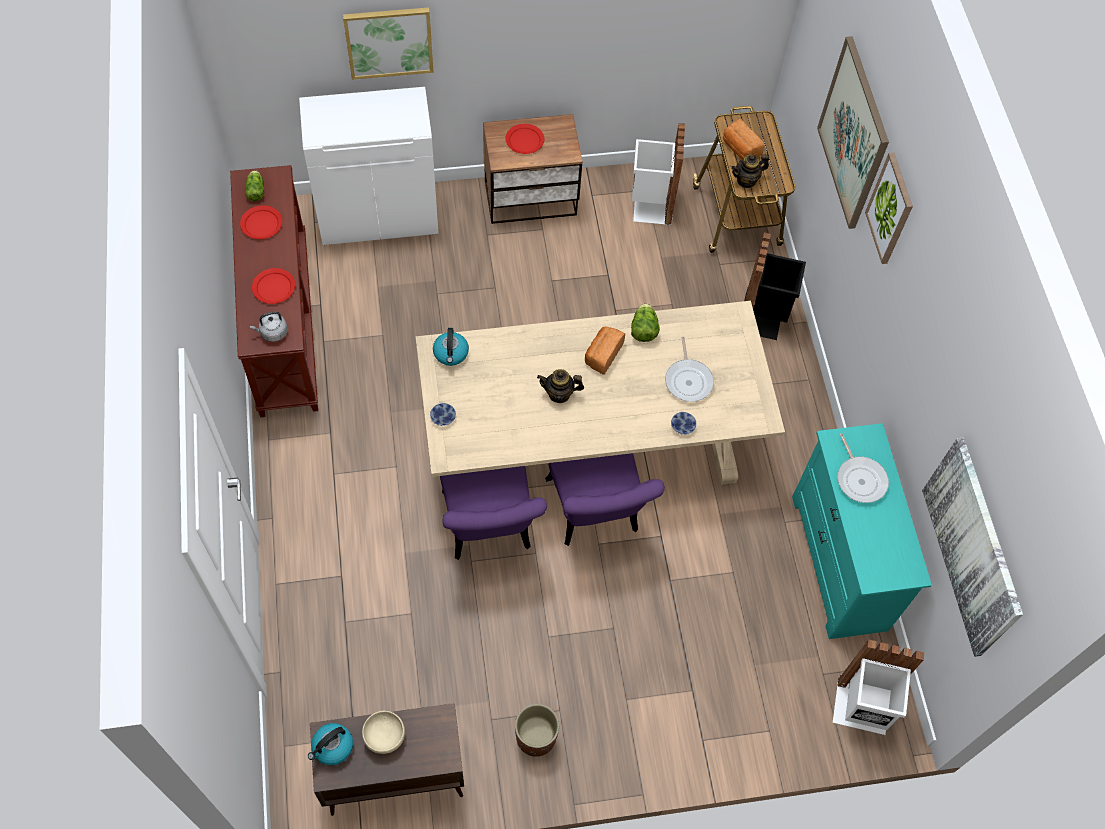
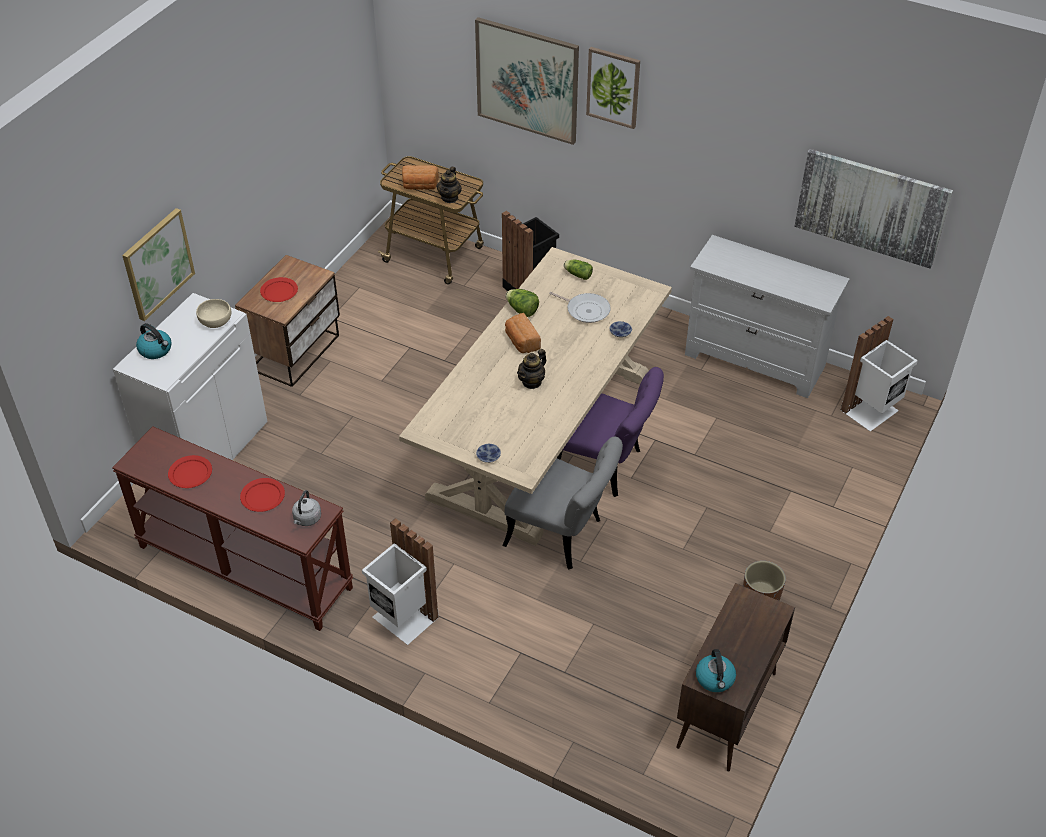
camera: 50 degrees left, 15 degrees down
(256, 190) = (152, 460): lettuce -> lettuce (577, 274)
(384, 736) = (730, 641): beige bowl -> beige bowl (215, 321)
(451, 353) = (436, 423): kettle -> kettle (156, 350)
(489, 529) = (562, 535): purple chair -> grey chair
(650, 205) = (375, 292): white trash can -> white trash can (403, 619)
(839, 563) = (755, 360): turquoise dresser -> white dresser
(860, 478) = (744, 267): frying pan -> none

